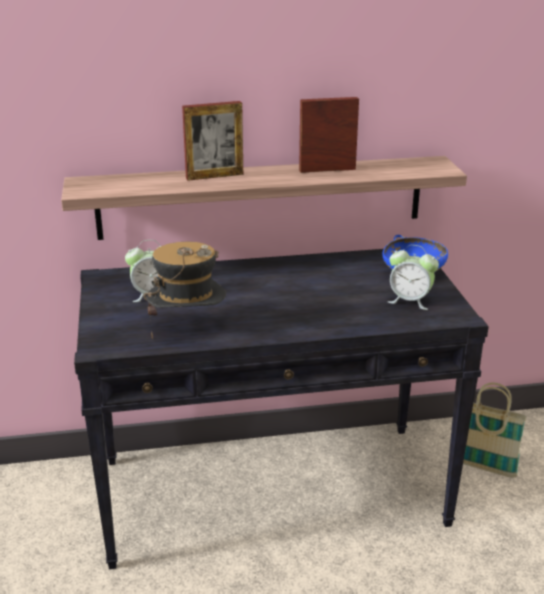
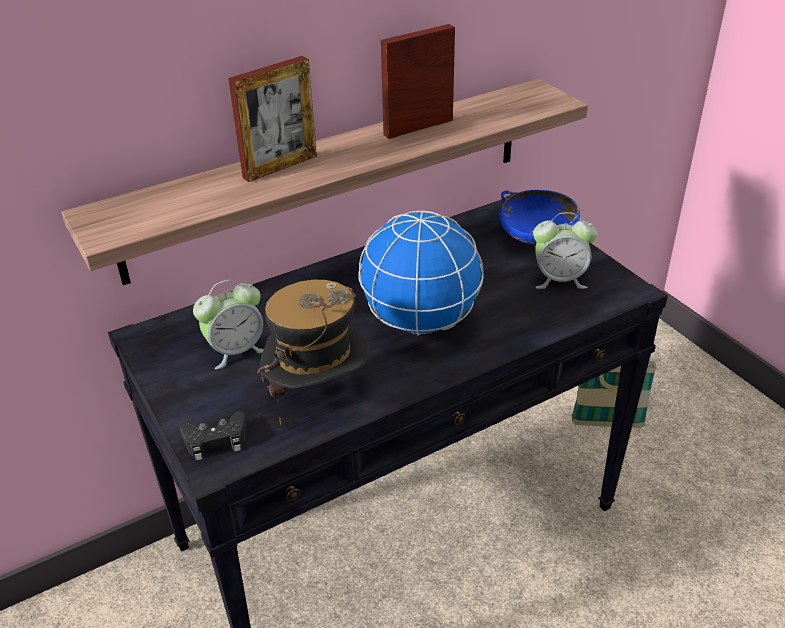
camera: 20 degrees left, 10 degrees up
(106, 337) = (216, 440): none -> black game controller
(288, 305) = (421, 322): none -> globe

